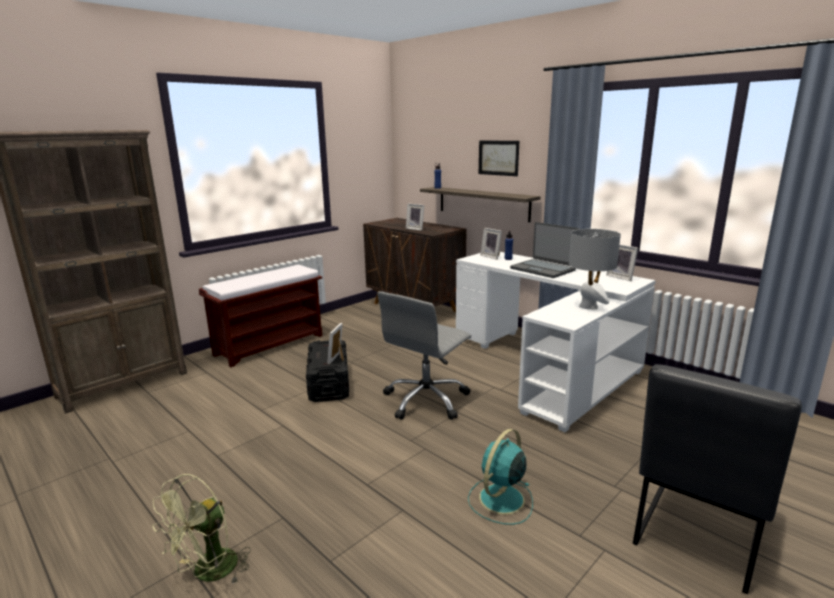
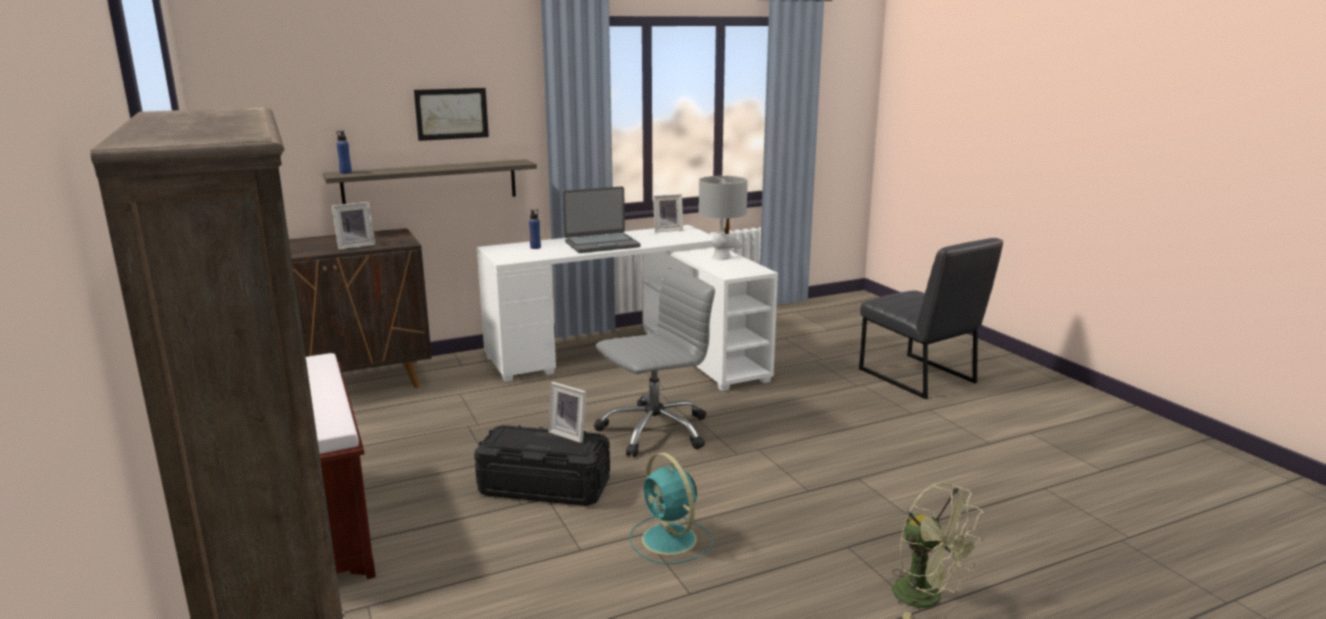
camera: 70 degrees left, 0 degrees up
(426, 400) = (655, 430): grey office chair -> grey office chair turned 90 degrees counterclockwise
(492, 256) = (513, 251): picture frame -> none
(500, 500) = (859, 431): turquoise fan -> turquoise fan (670, 540)

